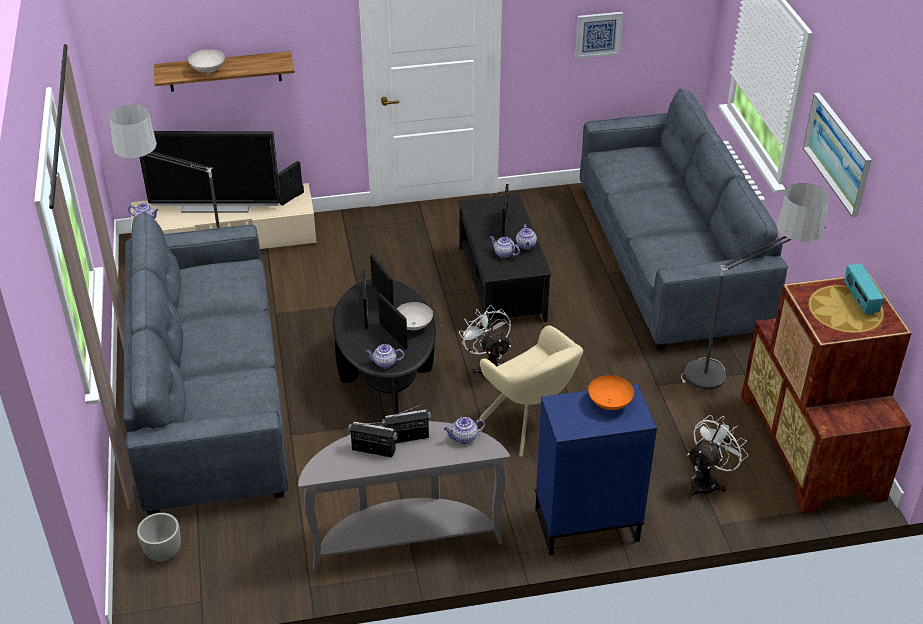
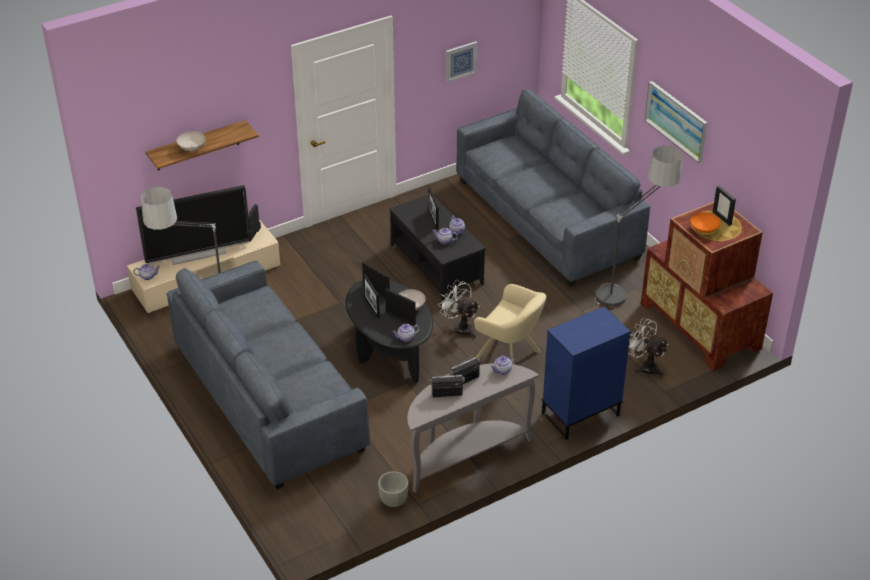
camera: 20 degrees left, 0 degrees up
(163, 552) = (301, 510): grey planter -> grey planter (393, 501)
(609, 403) = (593, 323): orange bowl -> orange bowl (703, 230)
(707, 482) = (644, 366): white fan -> white fan turned 75 degrees counterclockwise
(859, 300) = (722, 218): radio -> picture frame

